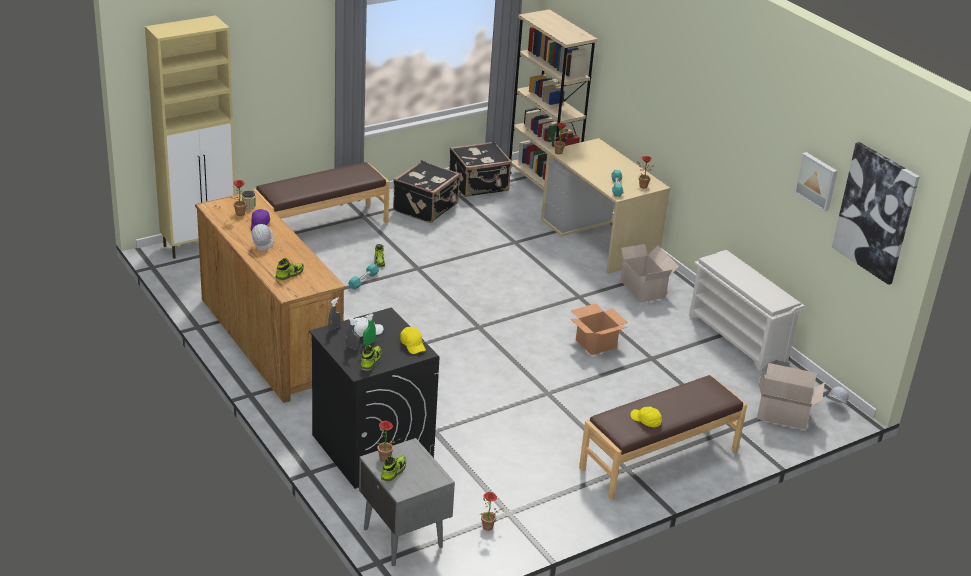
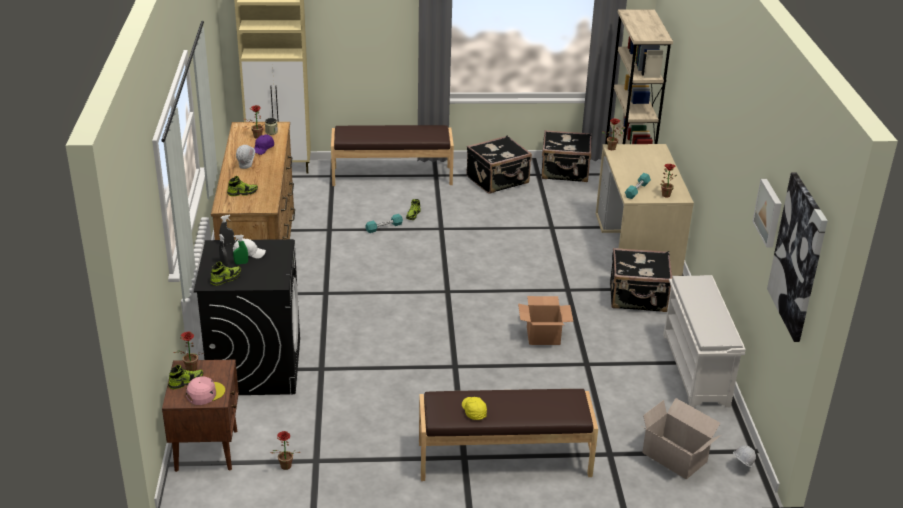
camera: 30 degrees right, 0 degrees up
(403, 536) = (207, 449): grey nightstand -> brown nightstand
(413, 345) = (276, 275): yellow cap -> none
(422, 476) = (205, 393): none -> pink cap
(642, 288) = (638, 298): cardboard box -> black suitcase

